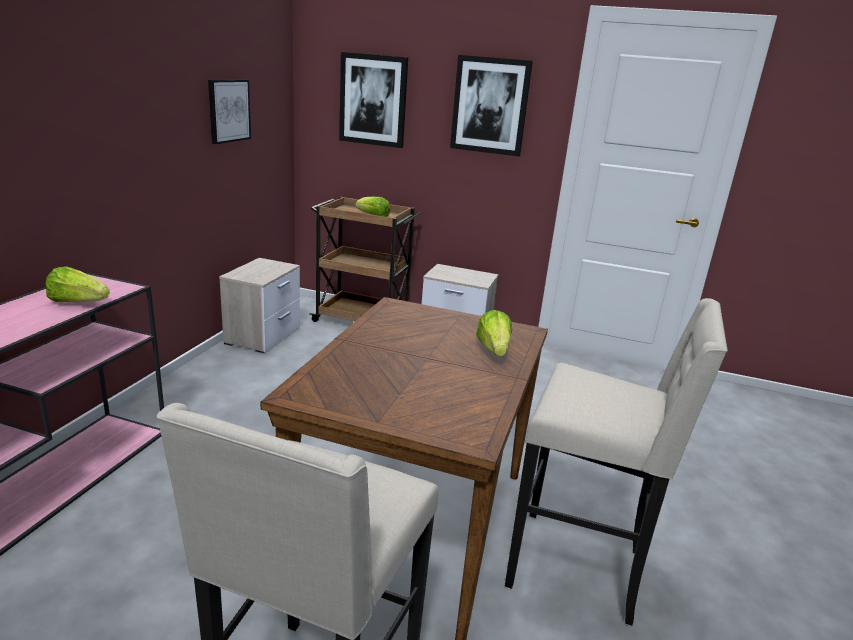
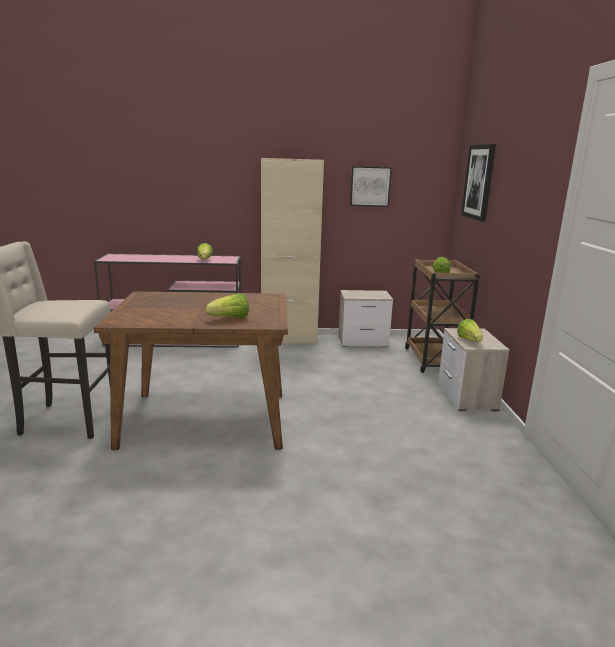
camera: 70 degrees right, 5 degrees down
(190, 381) = (289, 339): none -> beige cabinet
(468, 279) = (469, 341): none -> lettuce
(490, 106) = (526, 182): picture -> none
(579, 567) = (190, 484): beige stool -> none

